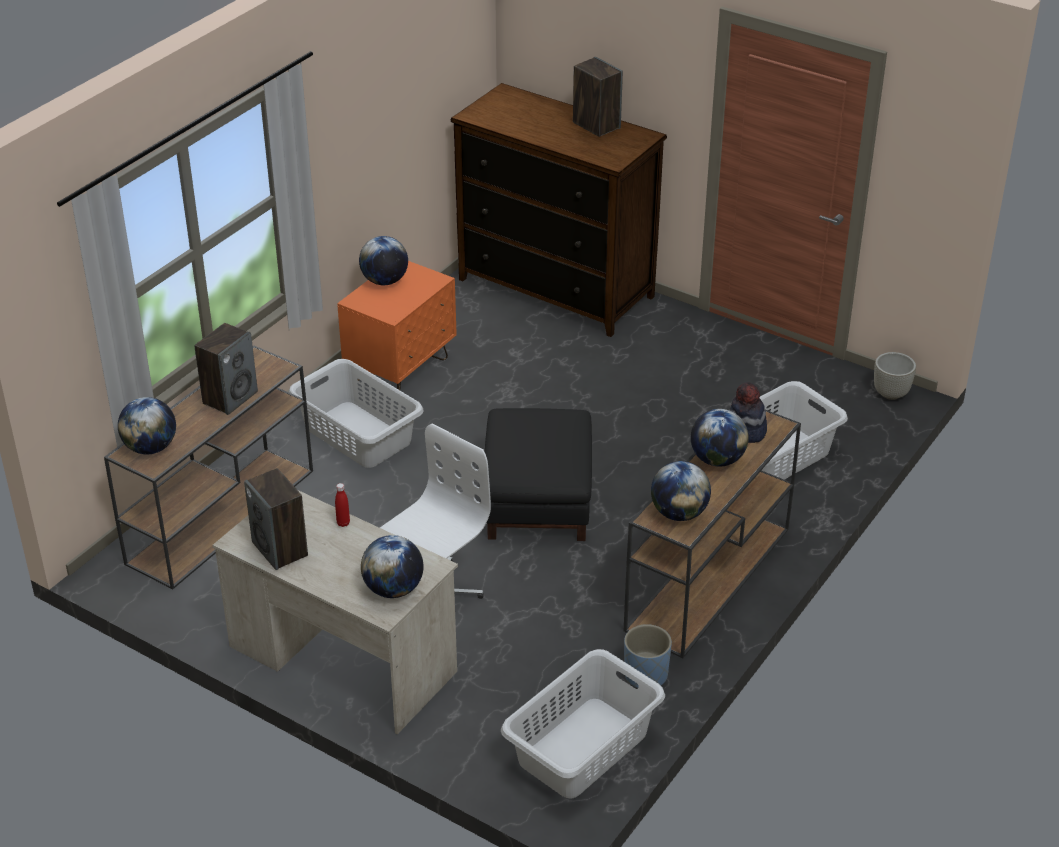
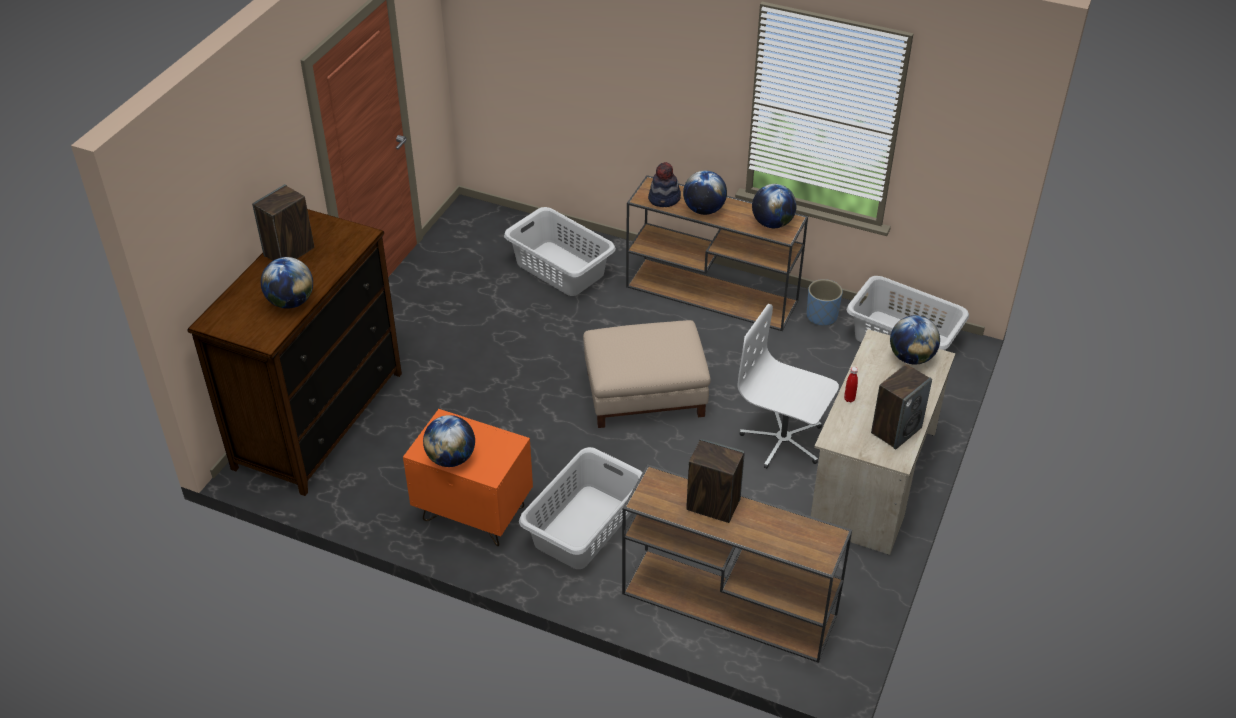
camera: 100 degrees left, 5 degrees up
(150, 448) = (807, 545): globe -> globe (291, 302)
(539, 499) = (645, 393): black ottoman -> beige ottoman
(890, 393) = (466, 214): grey planter -> none

